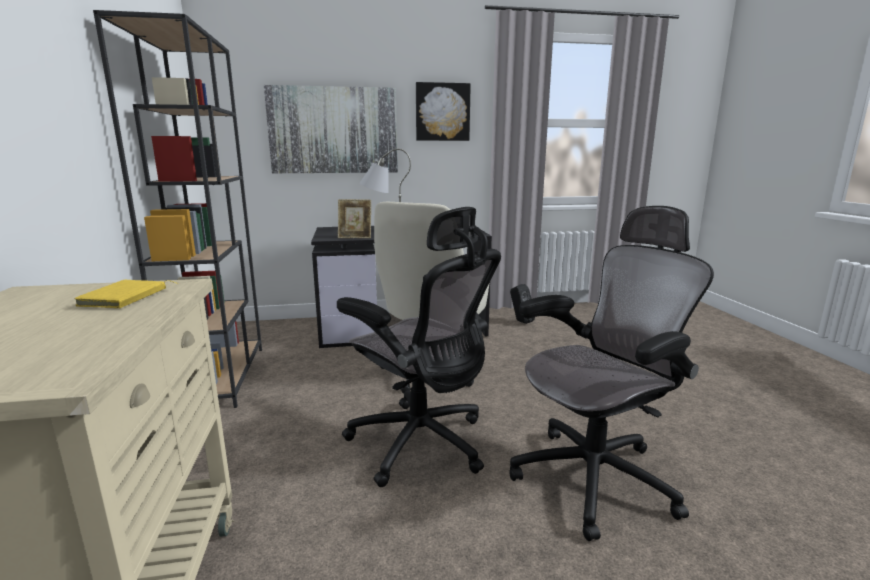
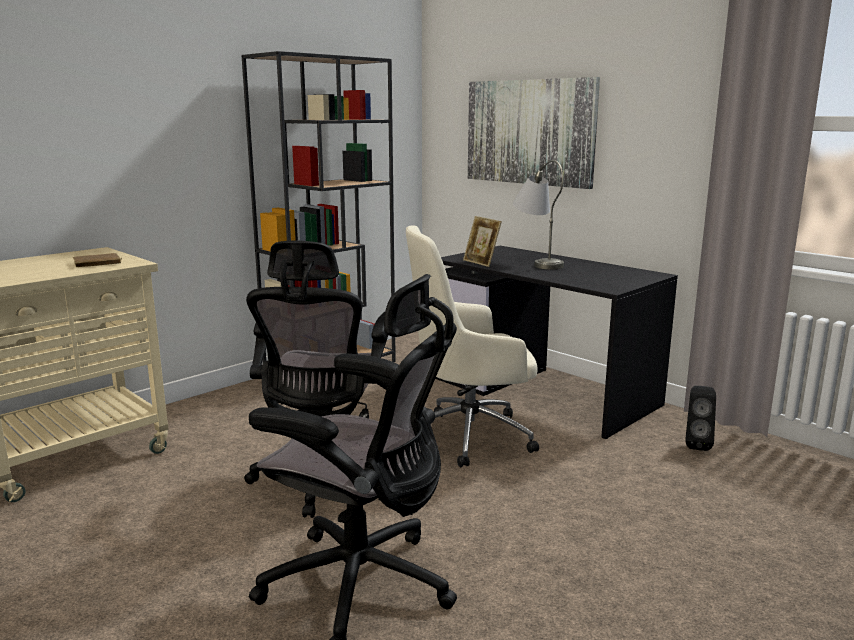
camera: 55 degrees right, 0 degrees up
(126, 298) = (97, 263): yellow book -> brown book
(442, 112) = (657, 108): picture -> none

